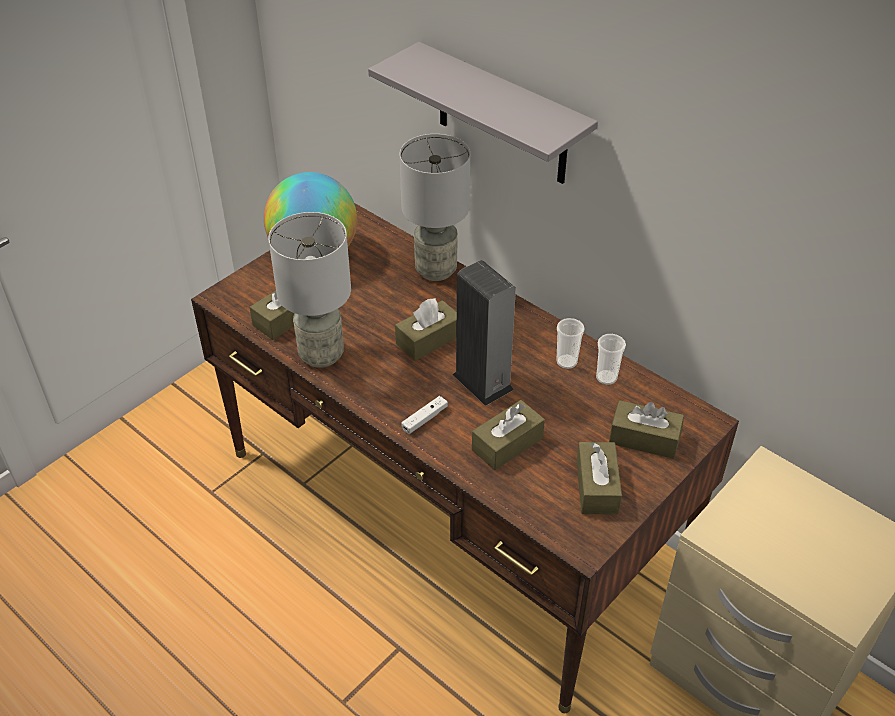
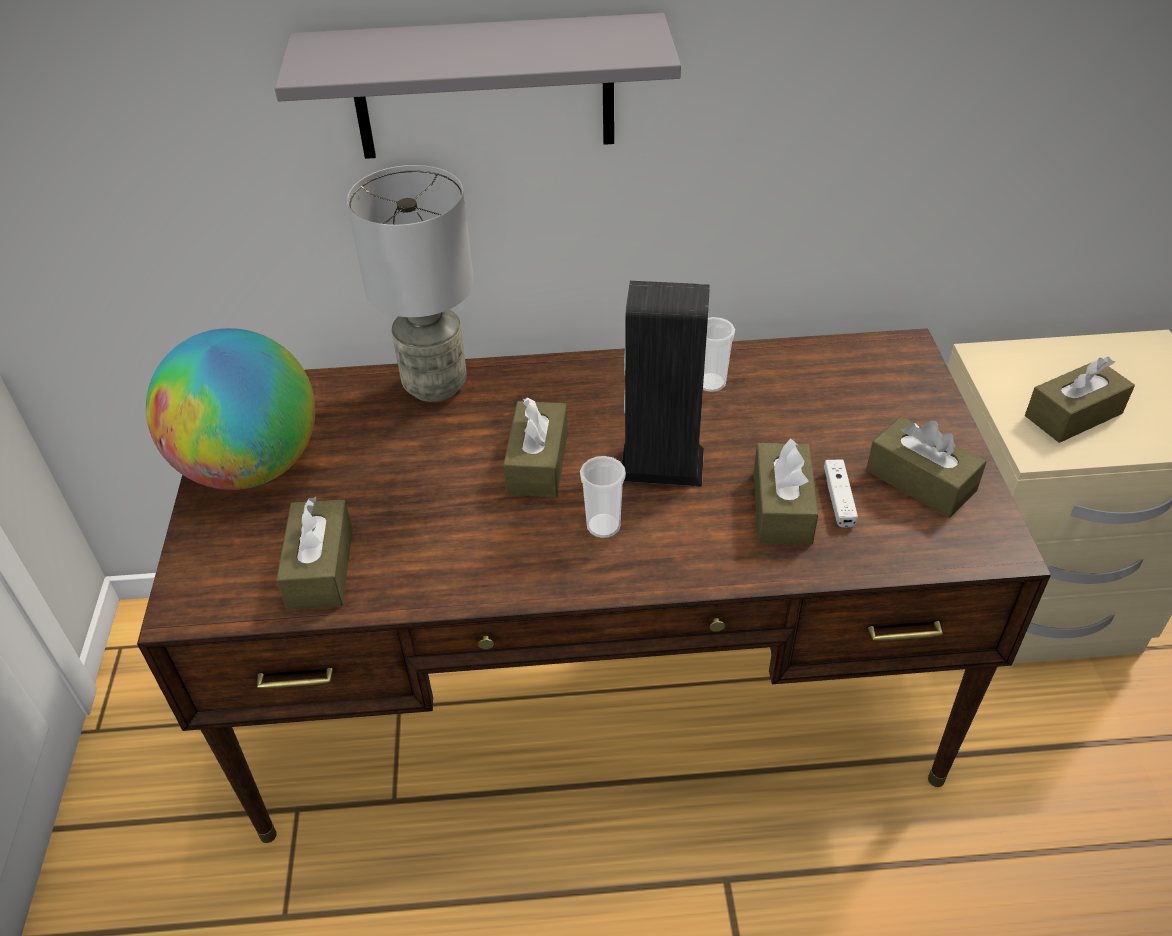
camera: 45 degrees left, 0 degrees up
(321, 355) = (435, 575): grey table lamp -> none
(424, 419) = (663, 551): white game controller -> white game controller (838, 499)
(606, 377) = (768, 371): cup -> cup (603, 526)
(644, 438) = (886, 402): brown tissue box -> brown tissue box (1073, 415)

